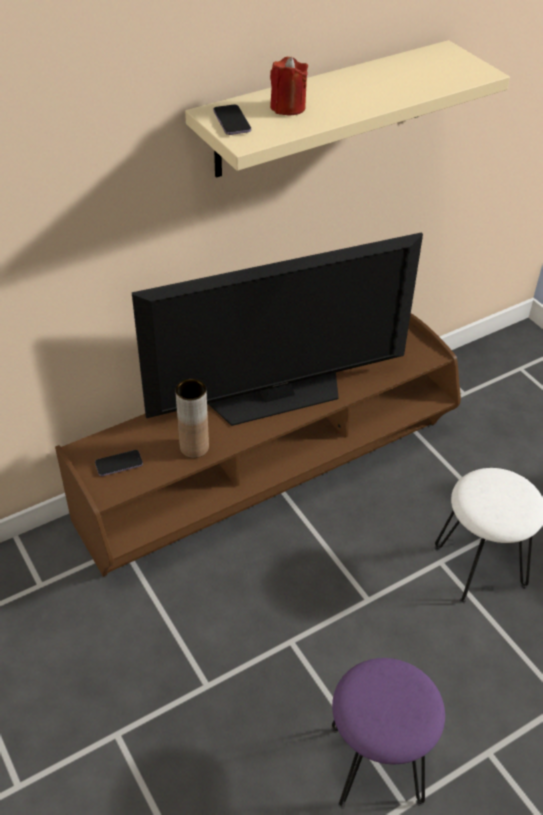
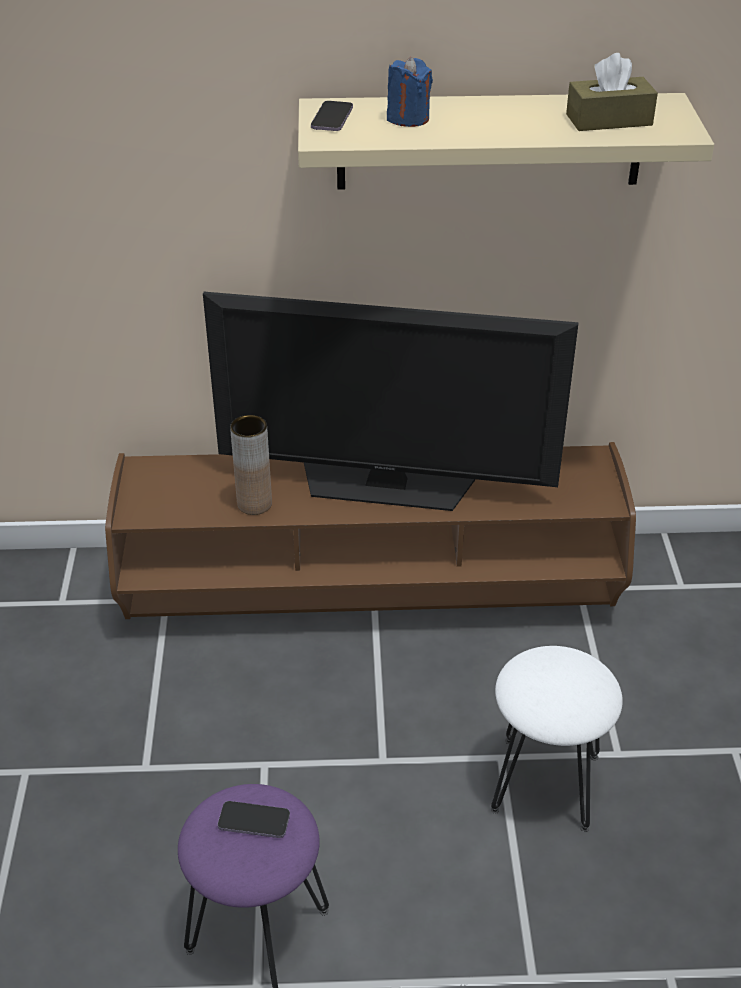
camera: 30 degrees right, 5 degrees down
(119, 464) = (167, 492): phone -> phone (254, 821)
(288, 107) = (408, 118): red candle -> blue candle
(425, 74) = (609, 120): none -> brown tissue box

